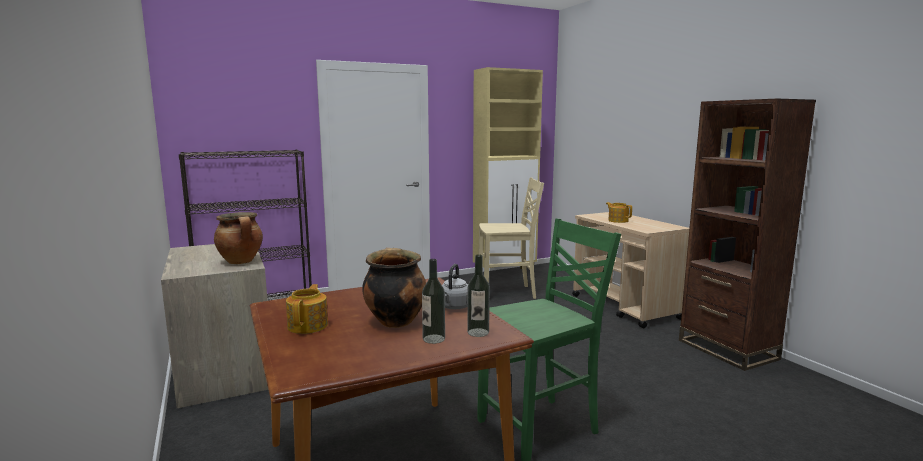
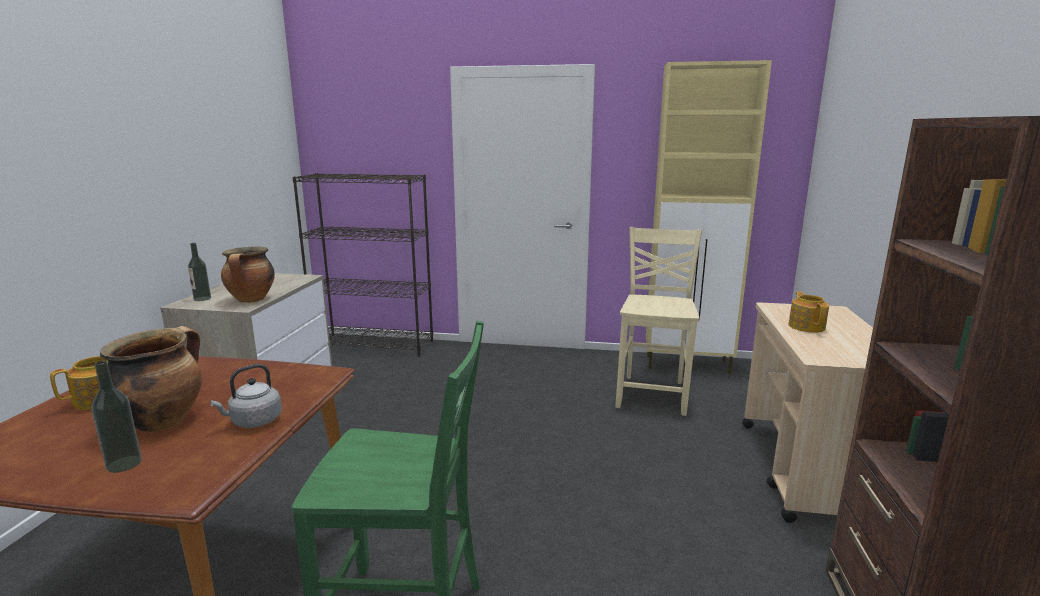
camera: 35 degrees right, 5 degrees up
(478, 332) = (176, 474): bottle -> bottle (202, 299)
(507, 293) = (653, 394): beige chair -> beige chair turned 105 degrees counterclockwise

